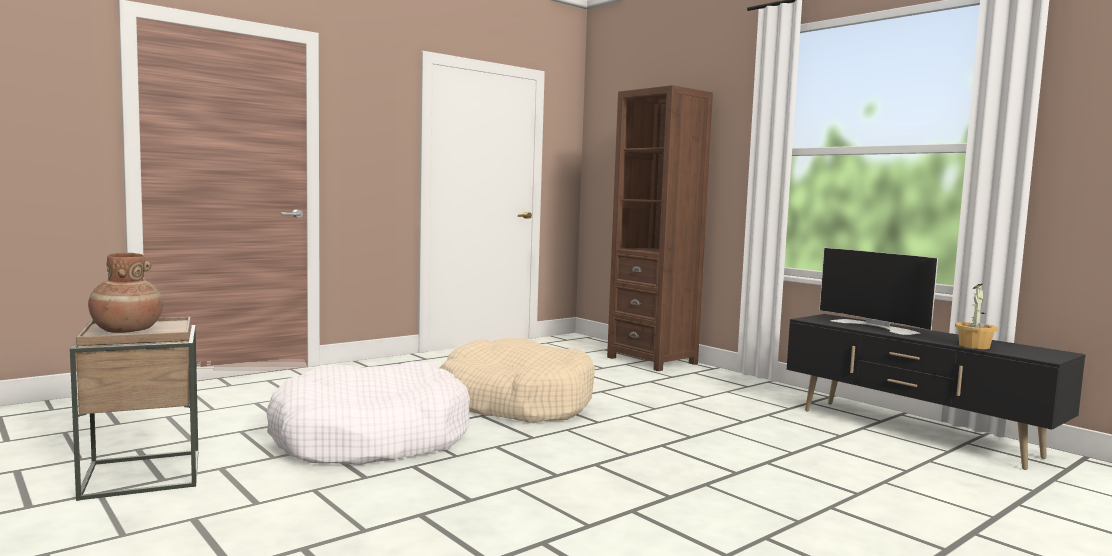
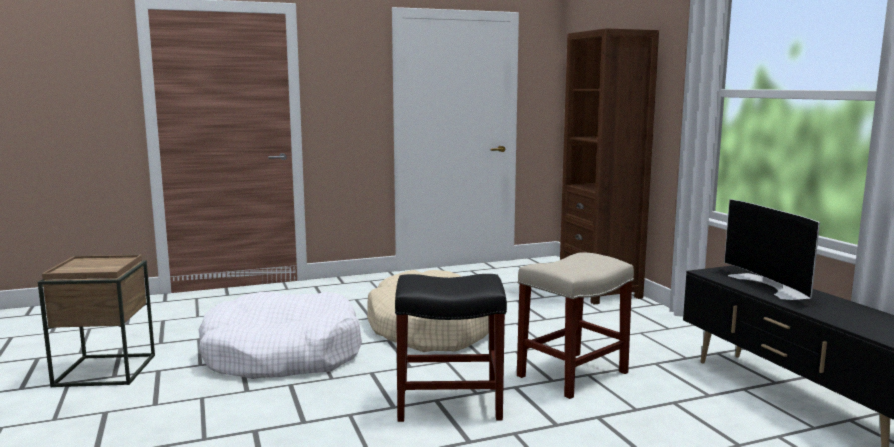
camera: 20 degrees right, 5 degrees up
(127, 331) = (84, 267): brown vase -> none
(613, 465) = (450, 403): none -> black stool
(704, 430) = (572, 375): none -> beige stool
(974, 346) = (845, 321): potted plant -> none

